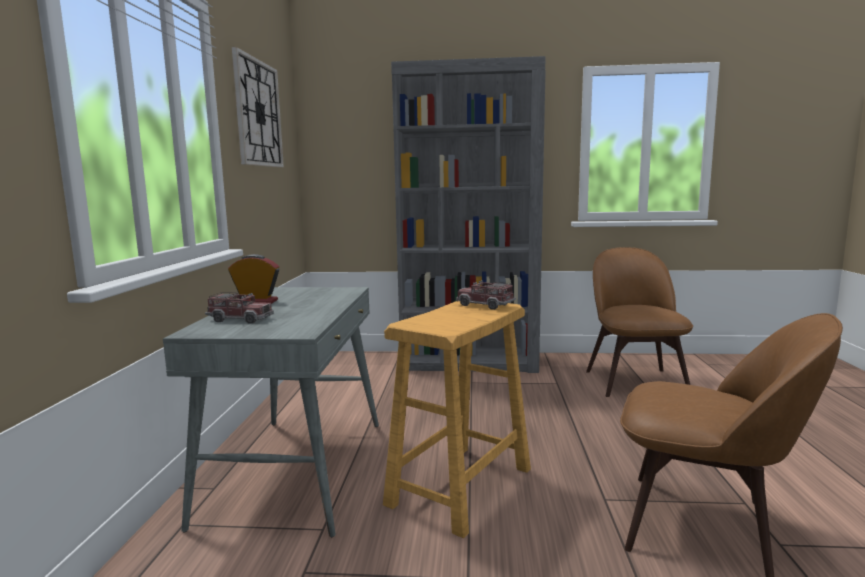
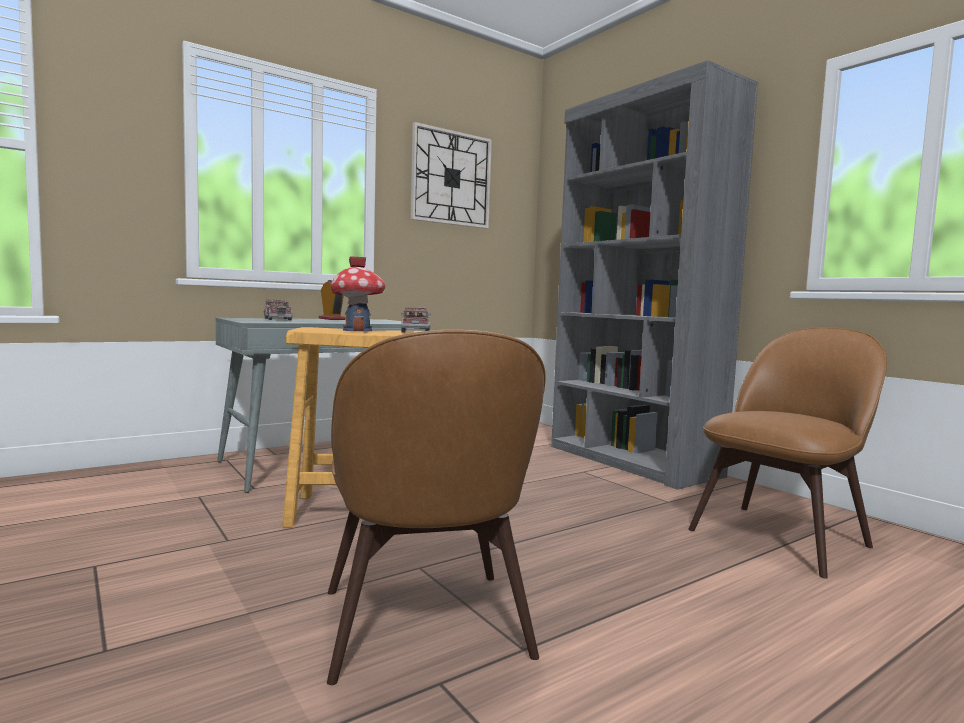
camera: 50 degrees right, 5 degrees down
(449, 316) = (357, 330): none -> toy house

